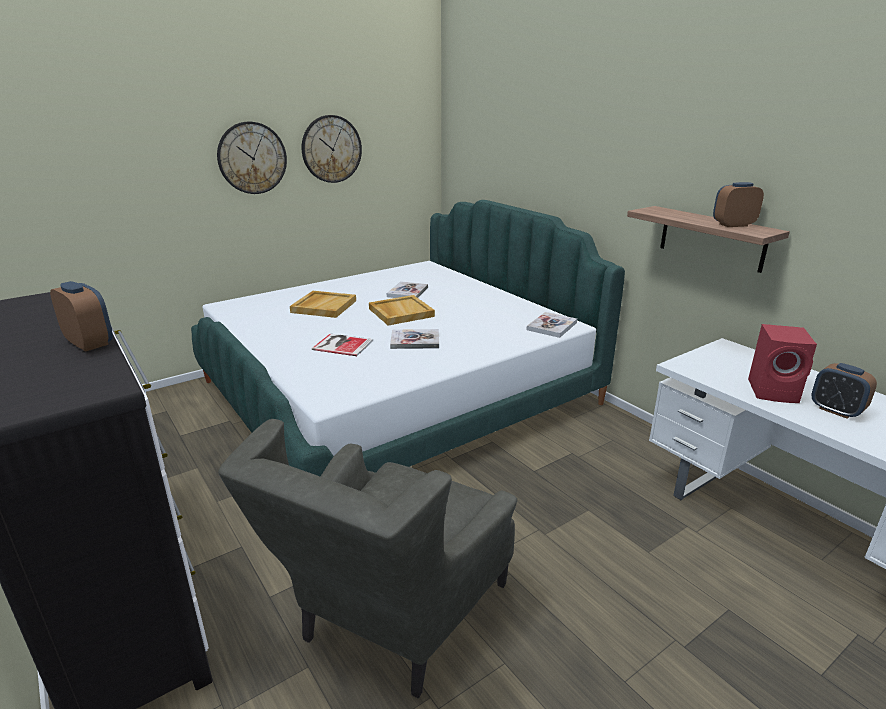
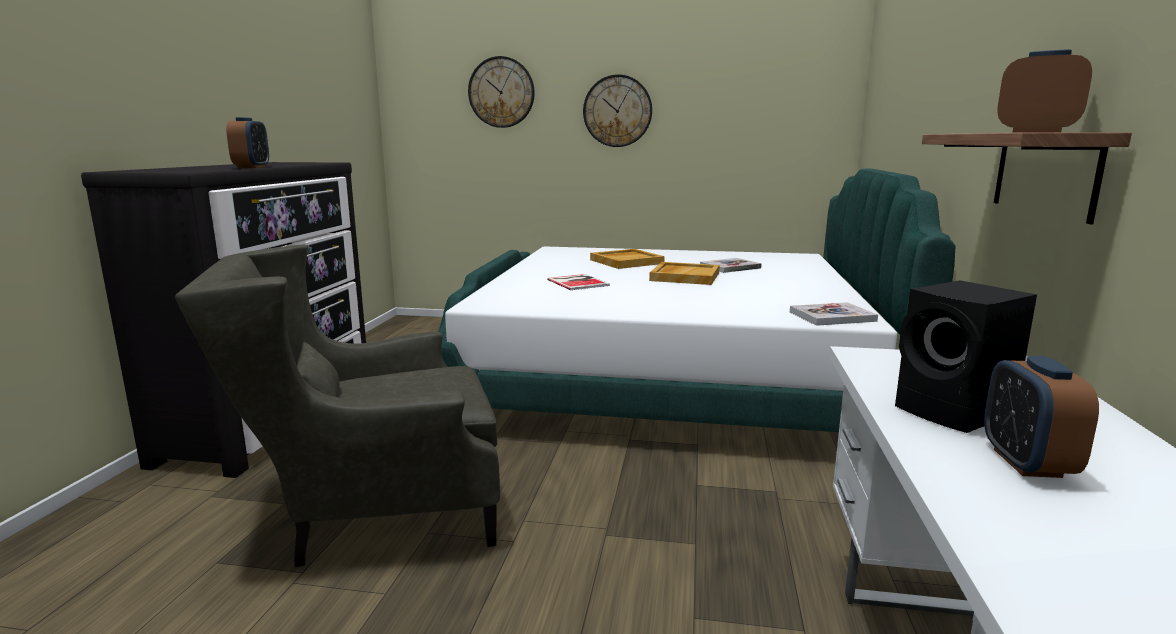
camera: 45 degrees right, 10 degrees down
(331, 149) = (706, 107): wall clock -> wall clock (501, 92)
(415, 341) = (646, 293): book -> none
(775, 391) = (956, 413): red speaker -> black speaker

